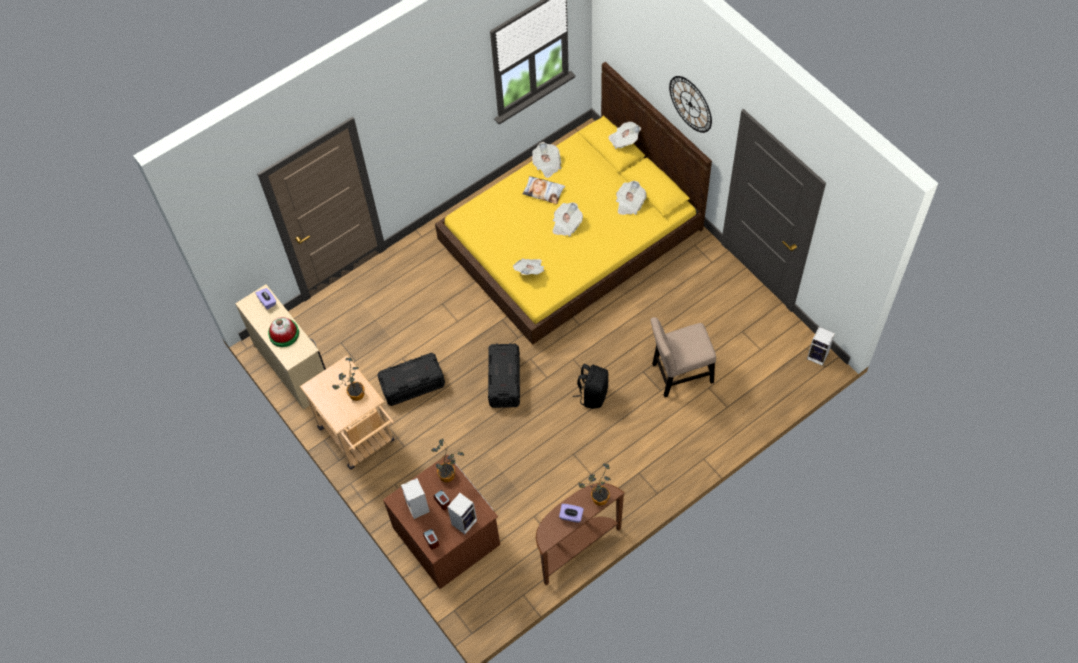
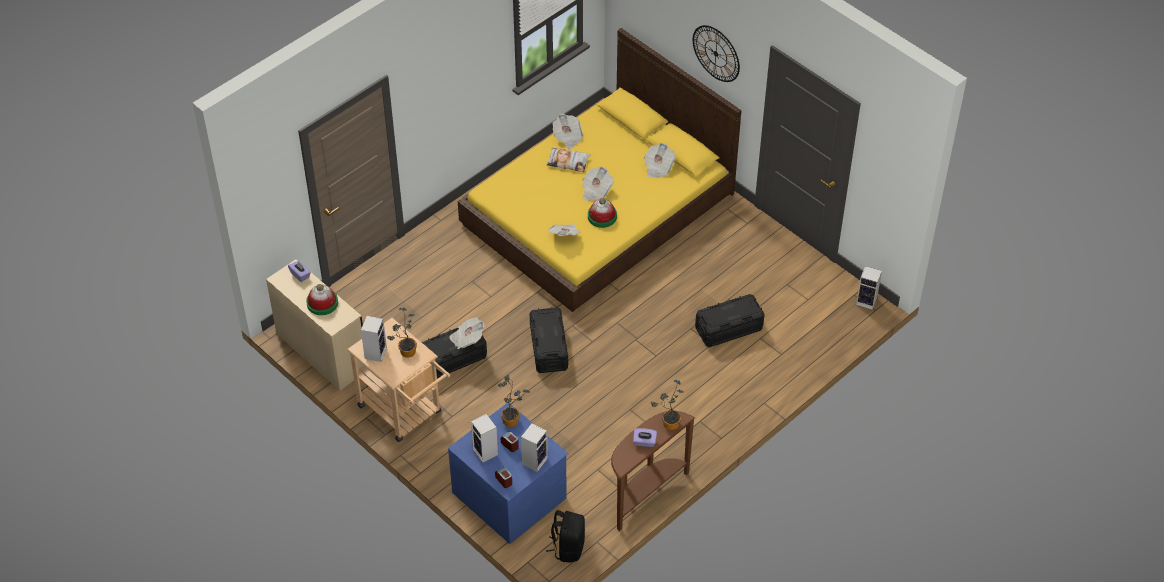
camera: 10 degrees left, 10 degrees down
(326, 392) = (375, 352): none -> speaker
(447, 535) = (510, 494): brown dresser -> blue dresser
(568, 253) = (602, 216): none -> hat
(592, 395) = (642, 353): black backpack -> black backpack (568, 548)
(624, 140) = (645, 107): newspaper -> newspaper (467, 339)
(679, 374) = (728, 328): beige chair -> black storage box

